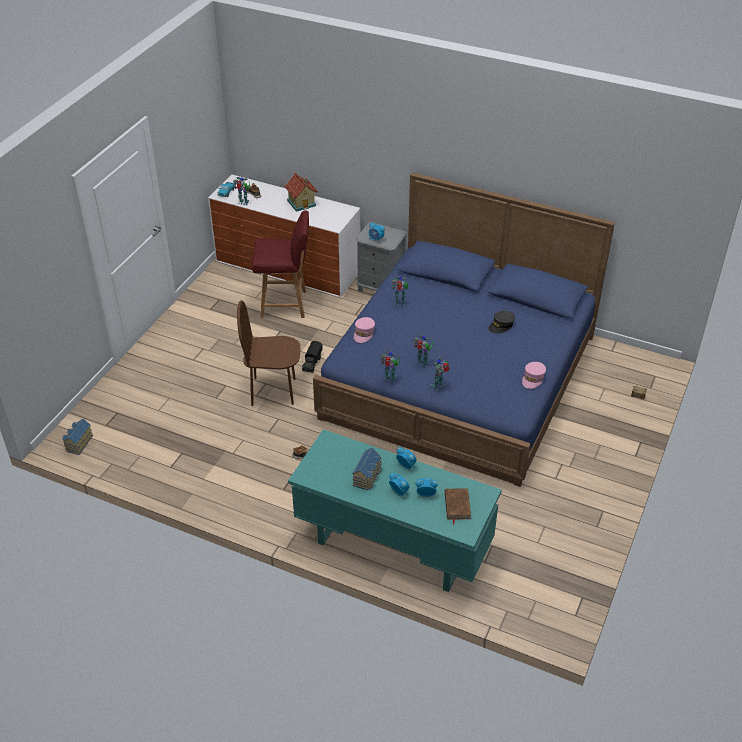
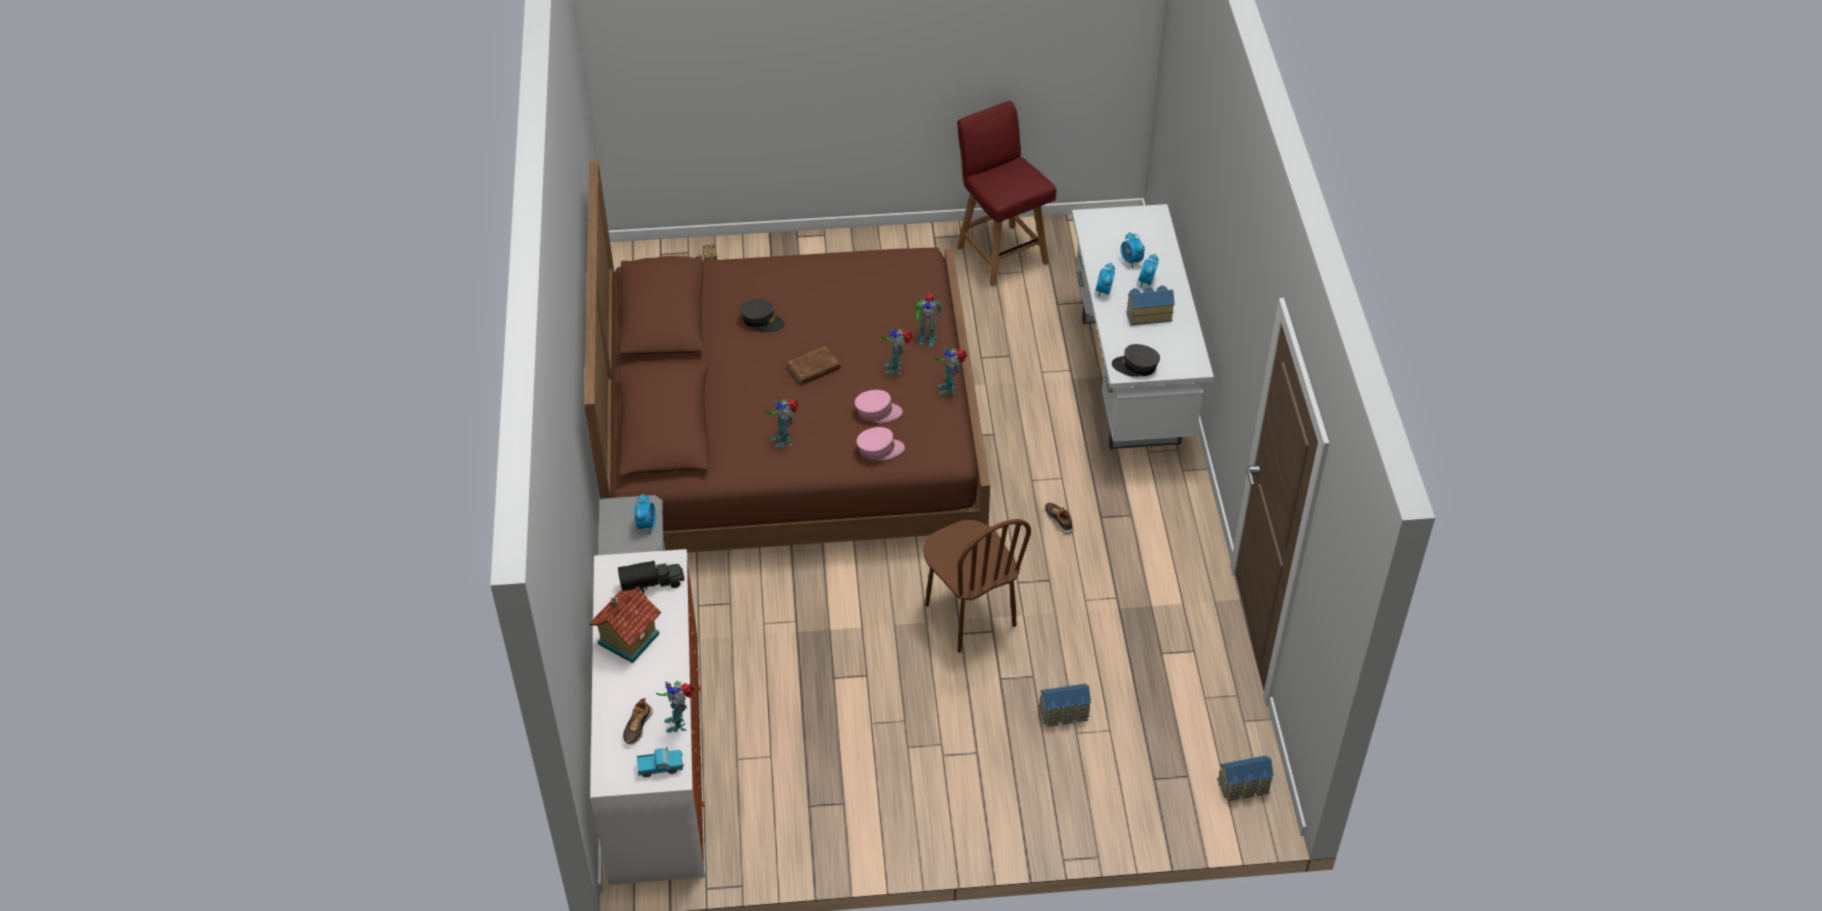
camera: 120 degrees left, 5 degrees up
(183, 399) = (1065, 713): none -> toy house
(285, 304) = (763, 706): red chair -> red chair (1001, 254)
(312, 363) = (879, 601): toy truck -> toy truck (652, 584)
(327, 447) = (1135, 366): none -> grey cap
(392, 548) = (1131, 380): turquoise desk -> white desk
(457, 506) = (1126, 233): brown book -> brown book (814, 368)
(460, 376) = (790, 431): blue bed -> brown bed
(533, 378) = (847, 262): pink cap -> pink cap (877, 412)

